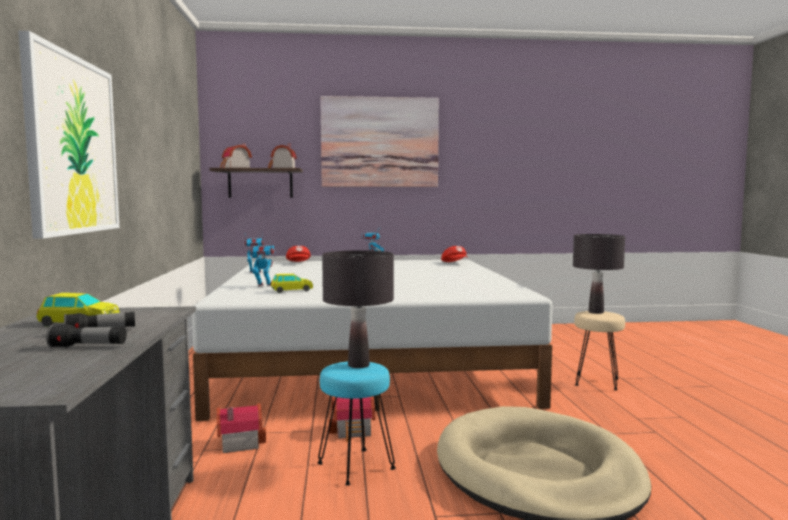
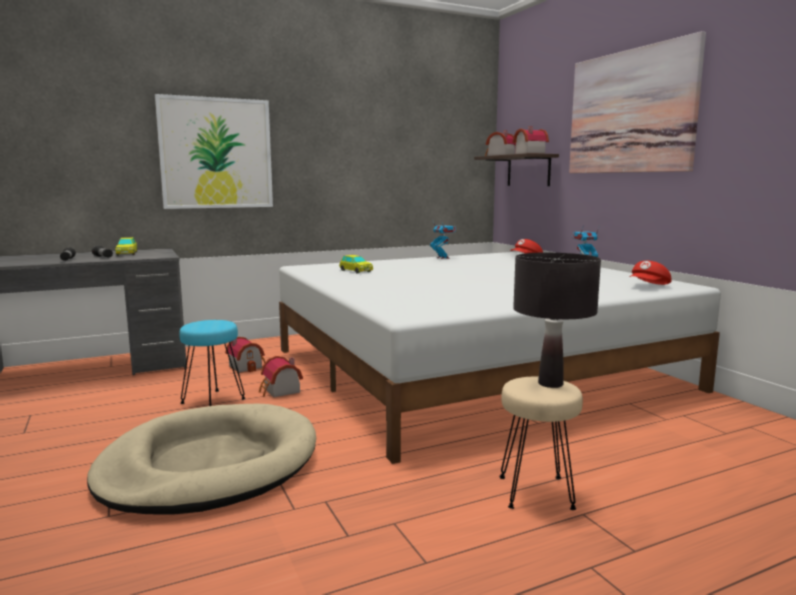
camera: 70 degrees right, 5 degrees up
(264, 285) = (373, 265): toy robot -> none
(358, 365) = (216, 324): black table lamp -> none

